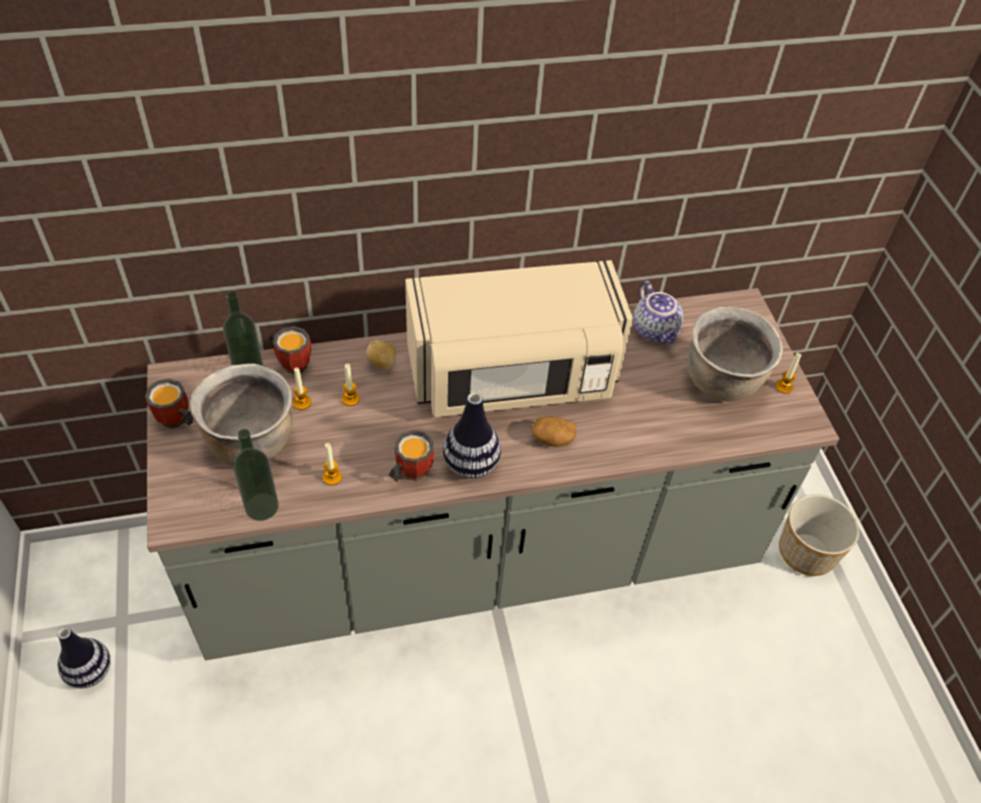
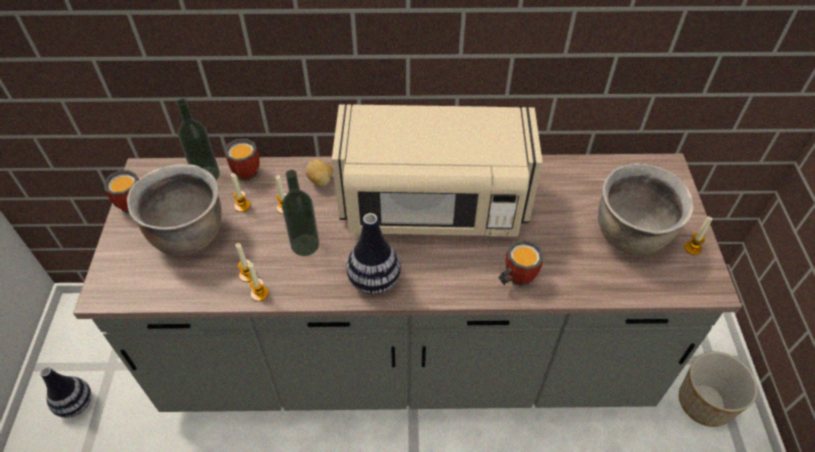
camera: 15 degrees right, 0 degrees up
(262, 506) = (179, 292): bottle -> bottle (305, 245)
(351, 495) = (259, 294): none -> candle
(409, 472) = (316, 280): mug -> mug (515, 277)
(552, 438) = (455, 267): potato -> none
(656, 330) = (576, 180): teapot -> none

